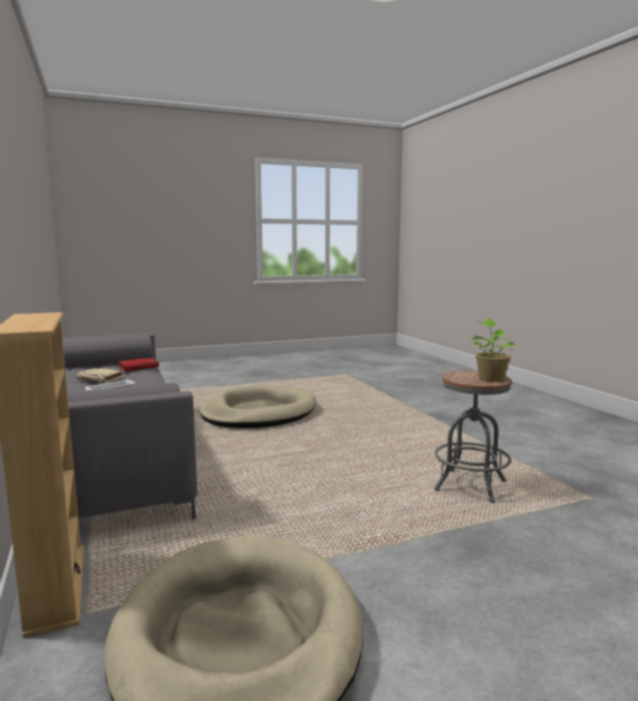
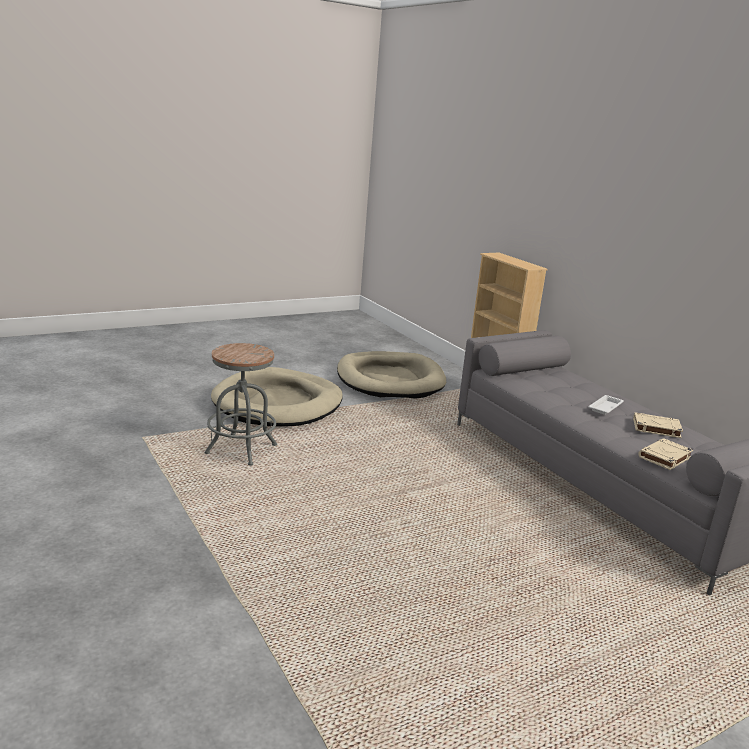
camera: 170 degrees right, 10 degrees up
(139, 367) = (664, 457): red book -> beige book
(259, 413) = (525, 585): beige dog bed -> beige dog bed (278, 403)
(490, 378) = (231, 350): potted plant -> none

